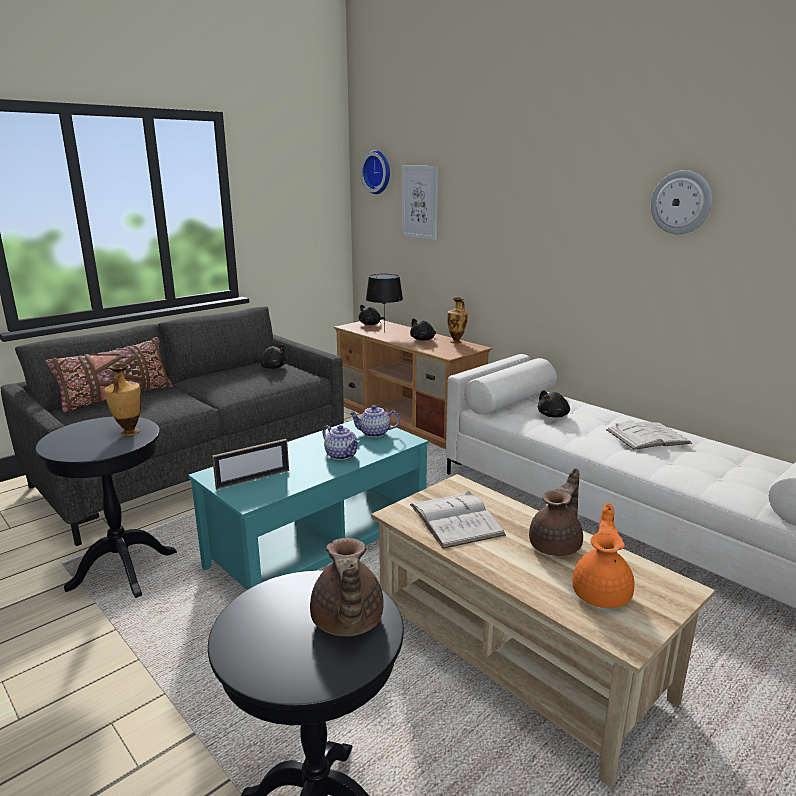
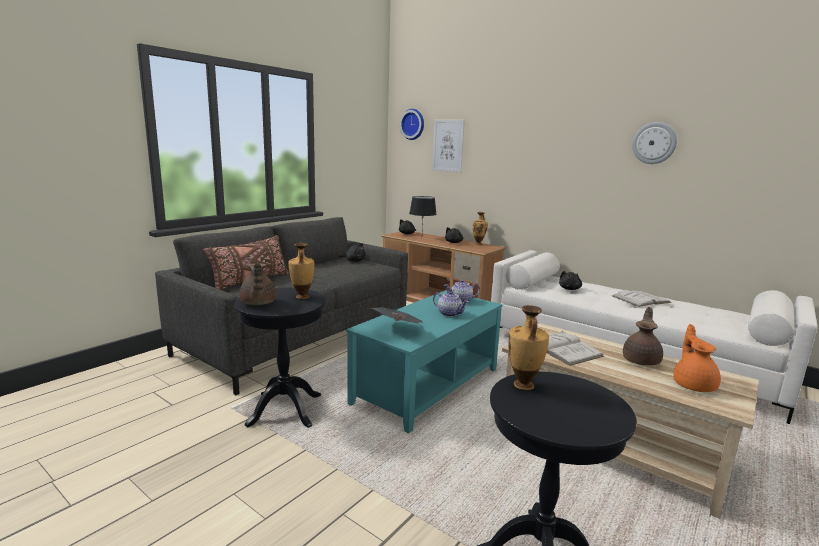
camera: 10 degrees left, 5 degrees down
(253, 479) = (398, 330): picture frame -> newspaper
(282, 594) = (523, 386): none -> vase
(346, 623) = (584, 398): brown teapot -> brown teapot (257, 303)

